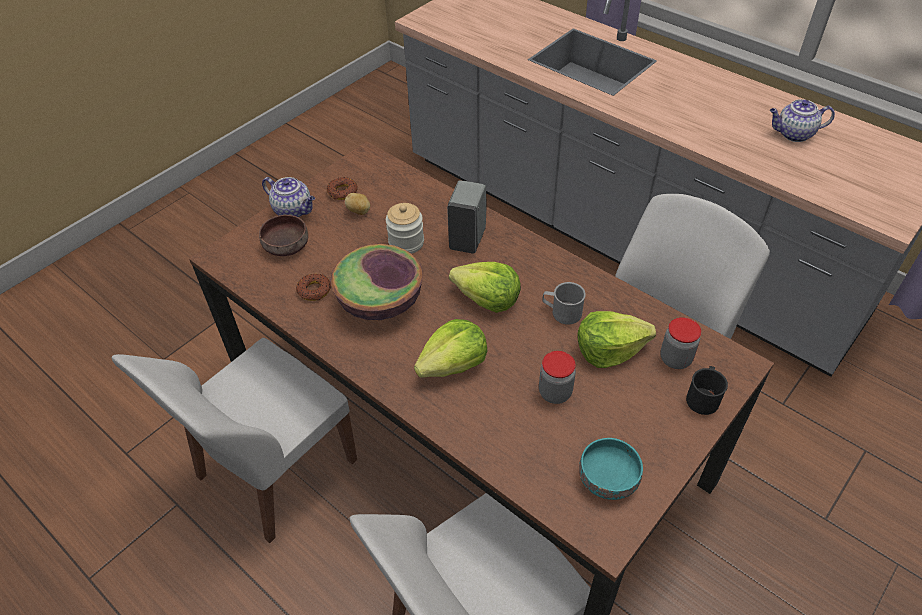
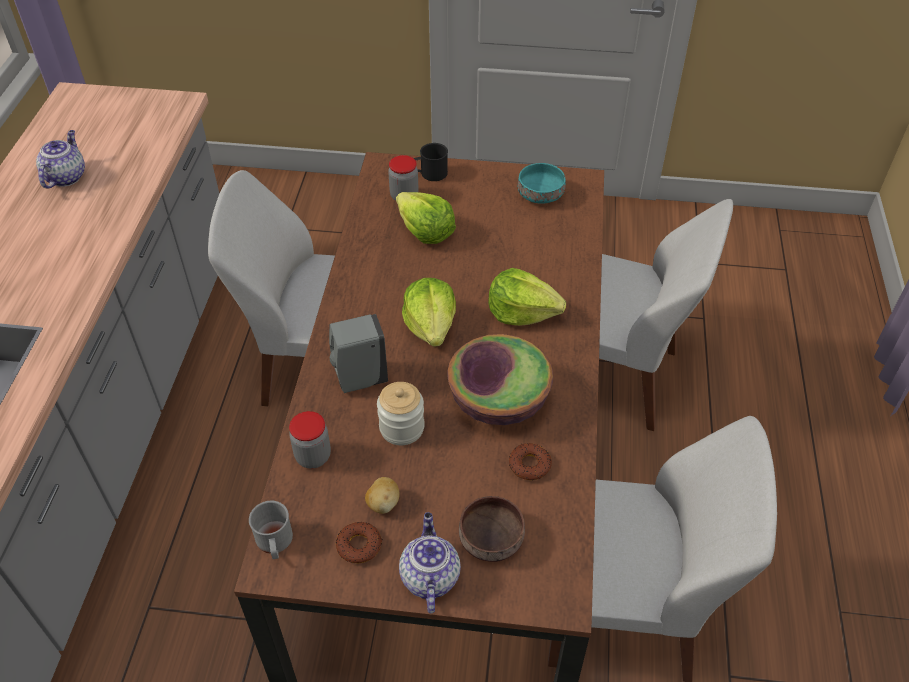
camera: 125 degrees left, 0 degrees up
(555, 392) = (494, 244): jar -> jar (313, 456)
(561, 312) = (406, 273): grey mug -> grey mug (275, 543)
(793, 134) = (66, 176): teapot -> teapot turned 135 degrees counterclockwise

